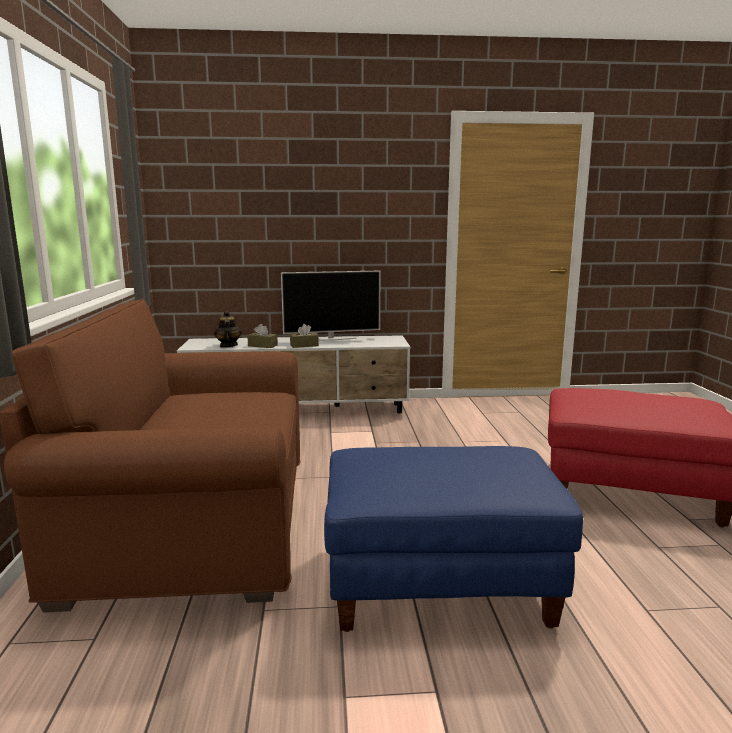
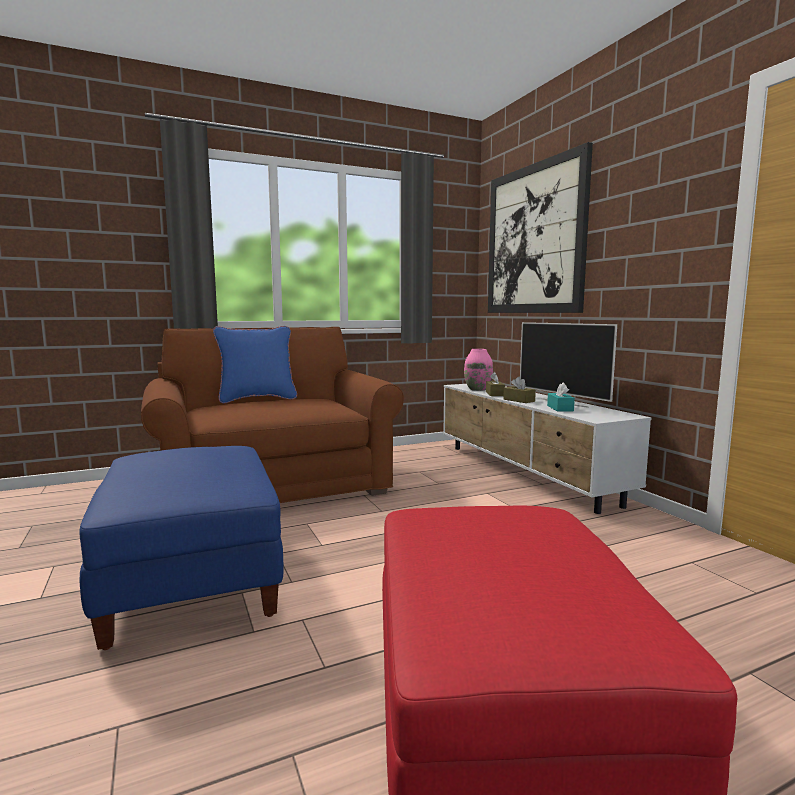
camera: 70 degrees right, 5 degrees down
(146, 419) = (257, 399): none -> blue pillow
(228, 346) = (477, 389): teapot -> pink vase
(249, 188) = (534, 240): none -> picture
(351, 343) = (560, 408): none -> turquoise tissue box

